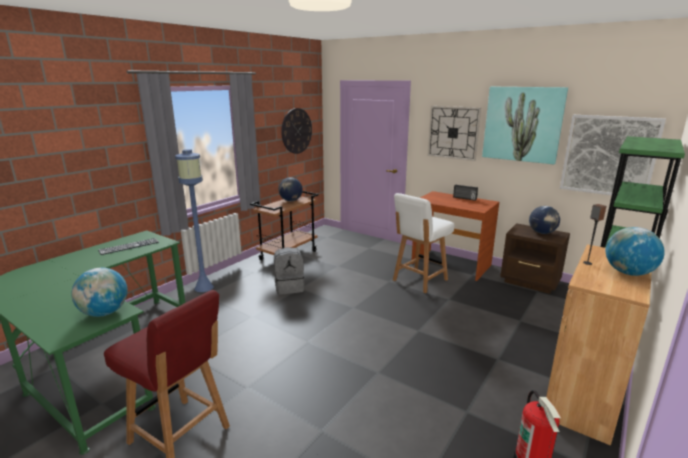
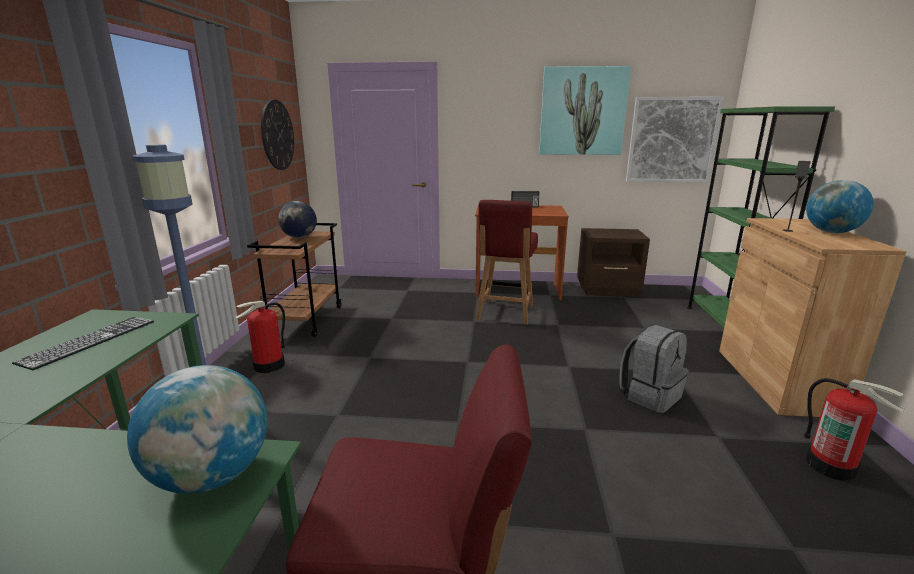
camera: 30 degrees left, 0 degrees up
(245, 278) = (269, 365): none -> fire extinguisher
(289, 287) = (353, 360): grey backpack -> grey backpack (650, 395)
(419, 280) = (505, 313): white chair -> red chair
(453, 132) = (500, 127): wall clock -> none
(542, 233) = (617, 232): globe -> none

